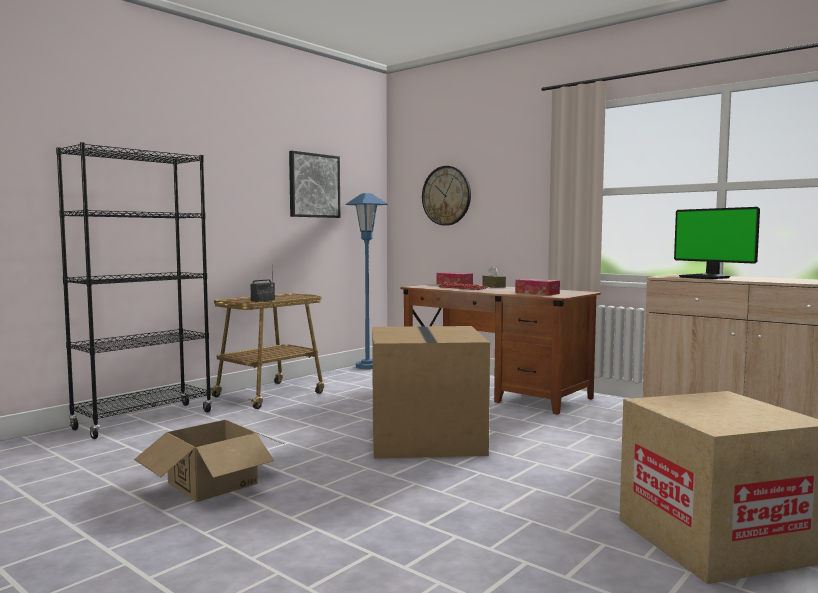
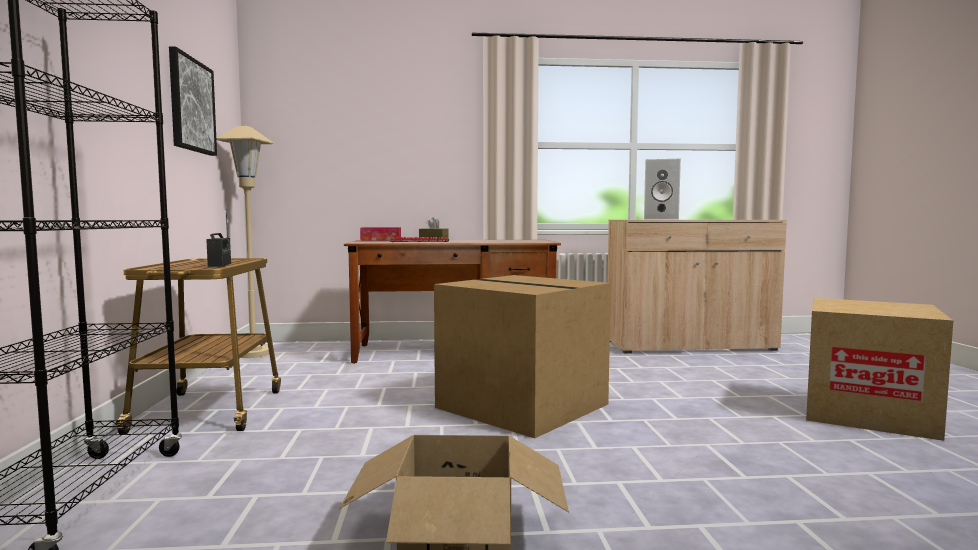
camera: 45 degrees left, 0 degrees up
(367, 366) = (253, 354): blue floor lamp -> beige floor lamp
(446, 195) = (340, 139): wall clock -> none
(537, 293) = (514, 241): tissue box -> none
(706, 277) = (662, 219): monitor -> white speaker

